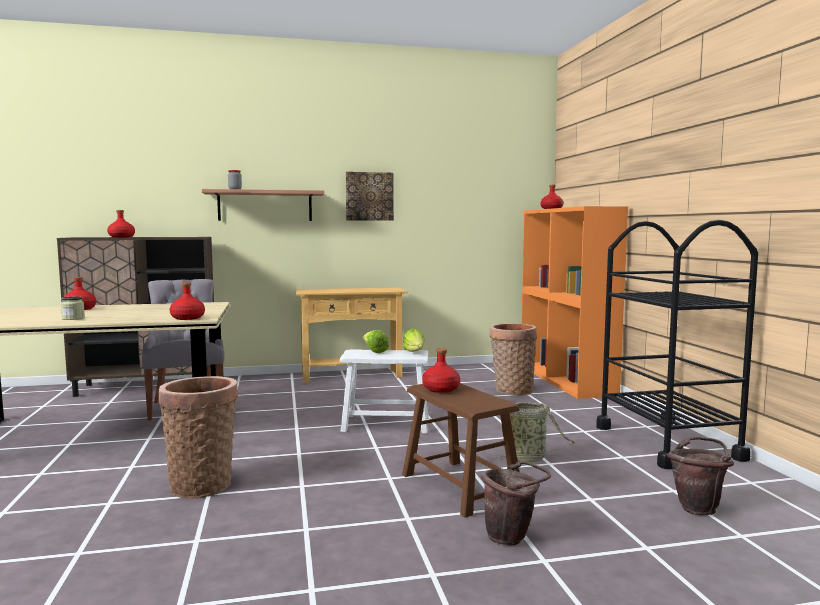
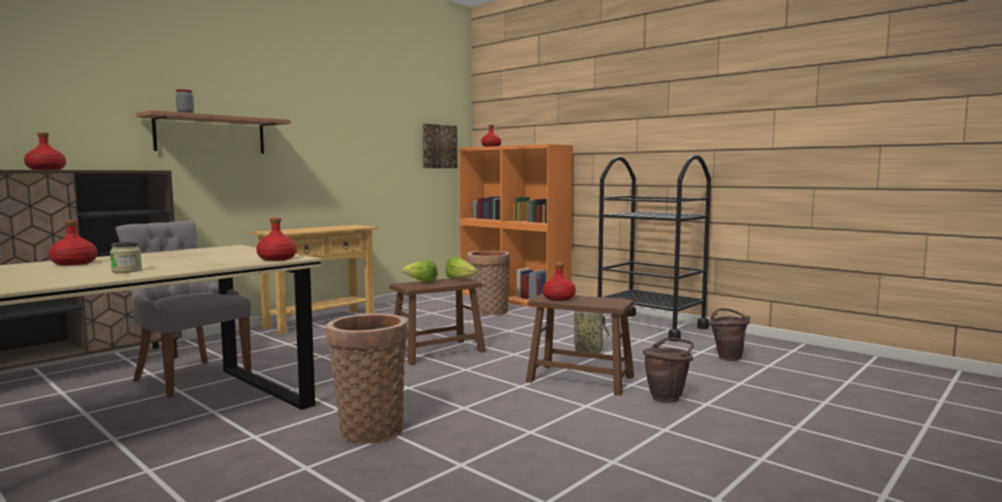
camera: 35 degrees left, 0 degrees up
(369, 196) = (321, 128): picture -> picture (439, 146)
(386, 423) = (437, 352): white stool -> brown stool

